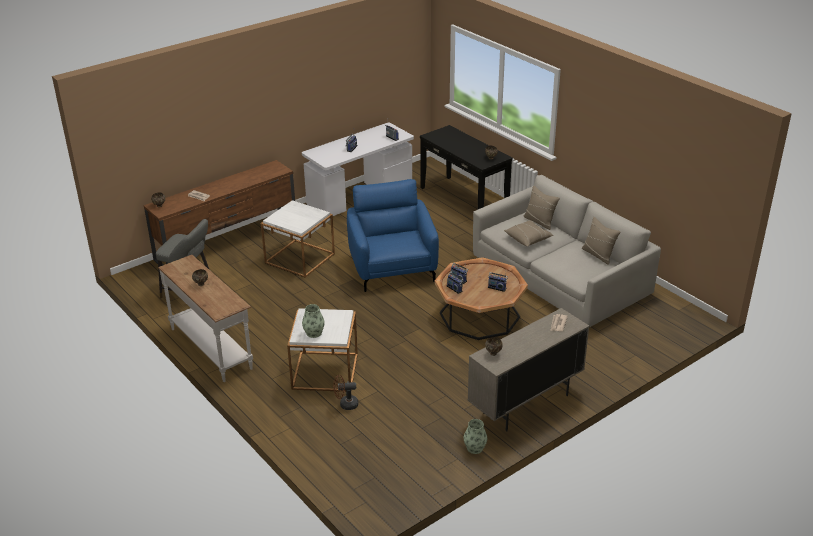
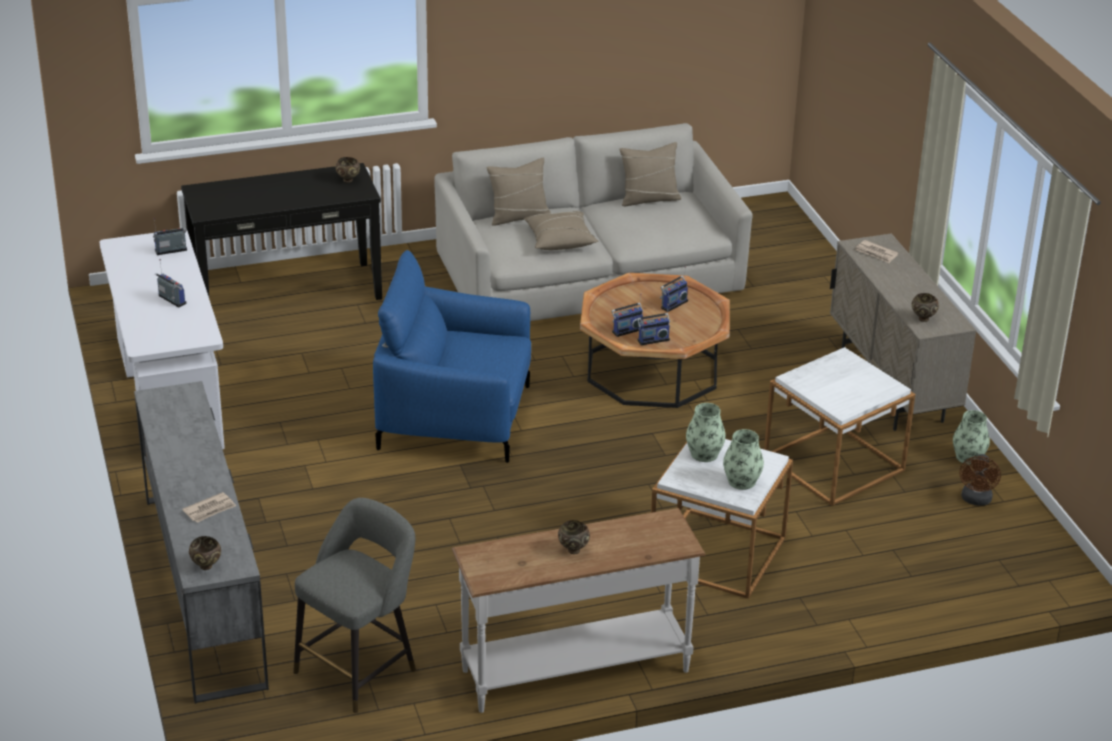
camera: 70 degrees left, 0 degrees up
(228, 242) = (204, 588): brown tv stand -> grey tv stand
(300, 258) = (341, 510): white side table -> white side table (833, 464)
(332, 316) = (704, 454): none -> vase
(345, 404) = (816, 550): brown fan -> brown fan (976, 500)

